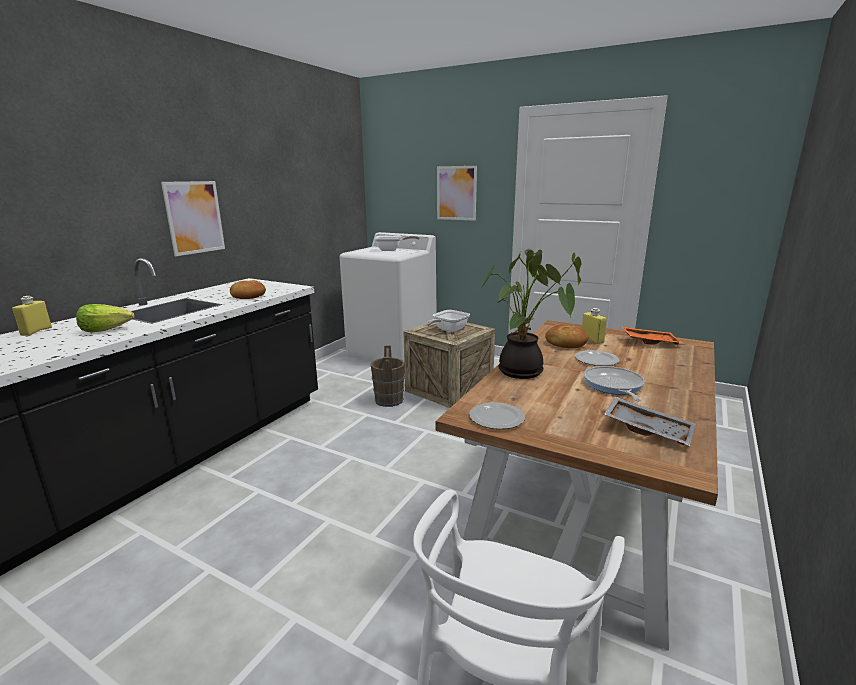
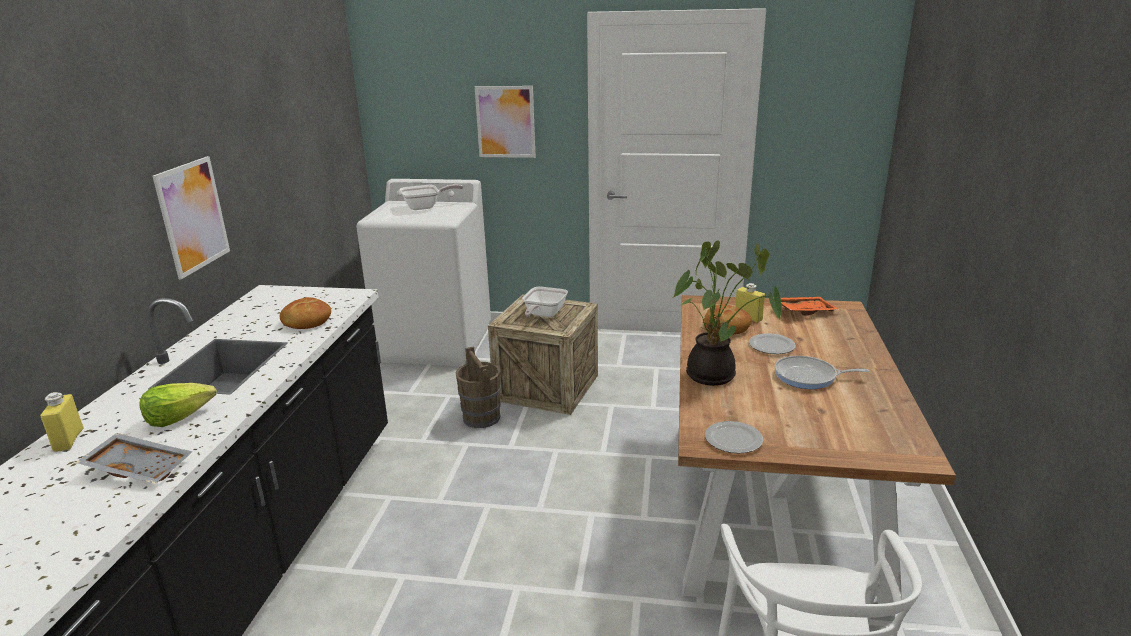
camera: 20 degrees left, 5 degrees up
(613, 386) = (809, 377): frying pan -> frying pan turned 60 degrees counterclockwise
(648, 429) = (869, 422): grey tray -> grey tray (140, 467)

